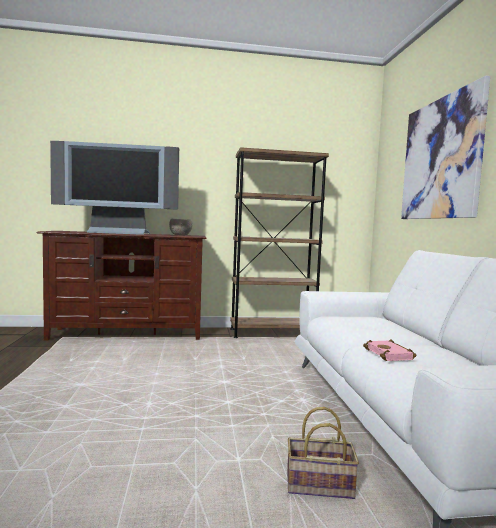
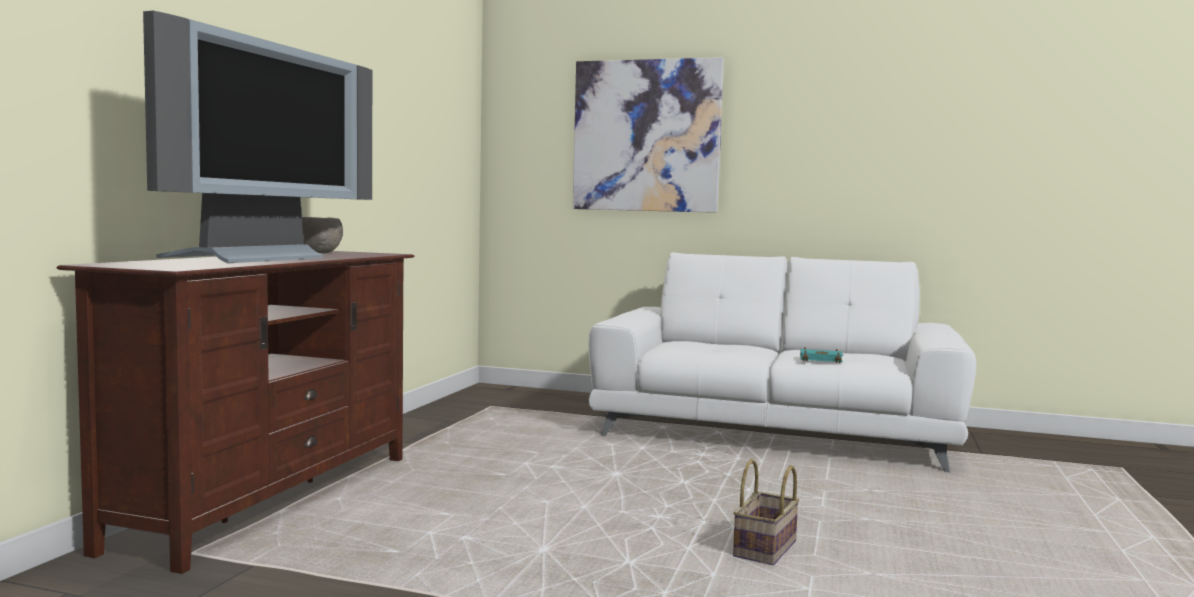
camera: 65 degrees left, 0 degrees up
(272, 333) = (433, 421): brown bookcase -> none
(317, 486) = (872, 483): basket -> basket (766, 550)
(390, 355) = (822, 359): pink book -> turquoise book

